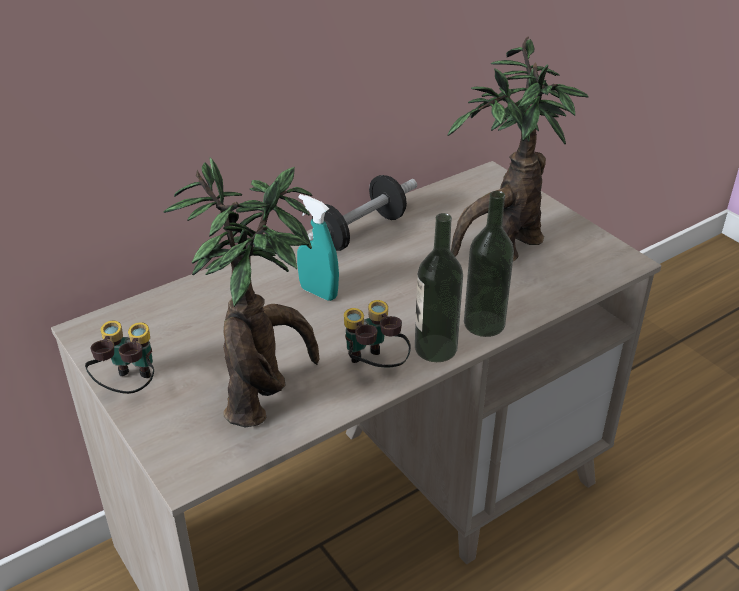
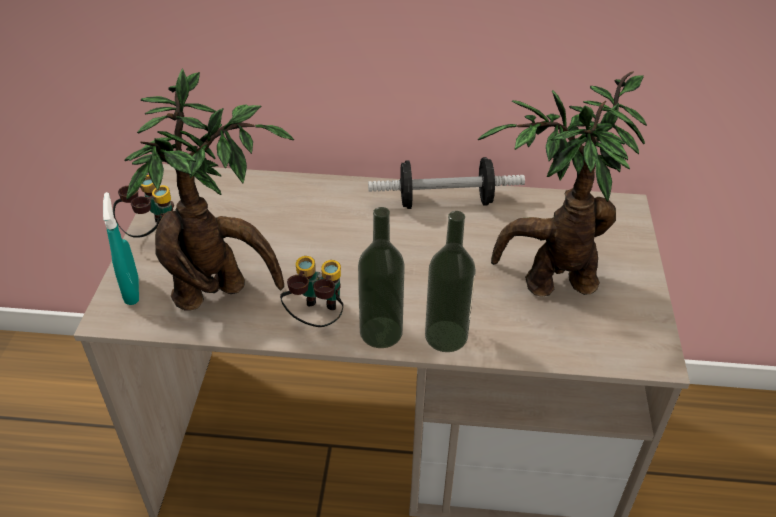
camera: 40 degrees right, 5 degrees up
(318, 292) = (352, 234): turquoise spray bottle -> turquoise spray bottle (132, 291)

